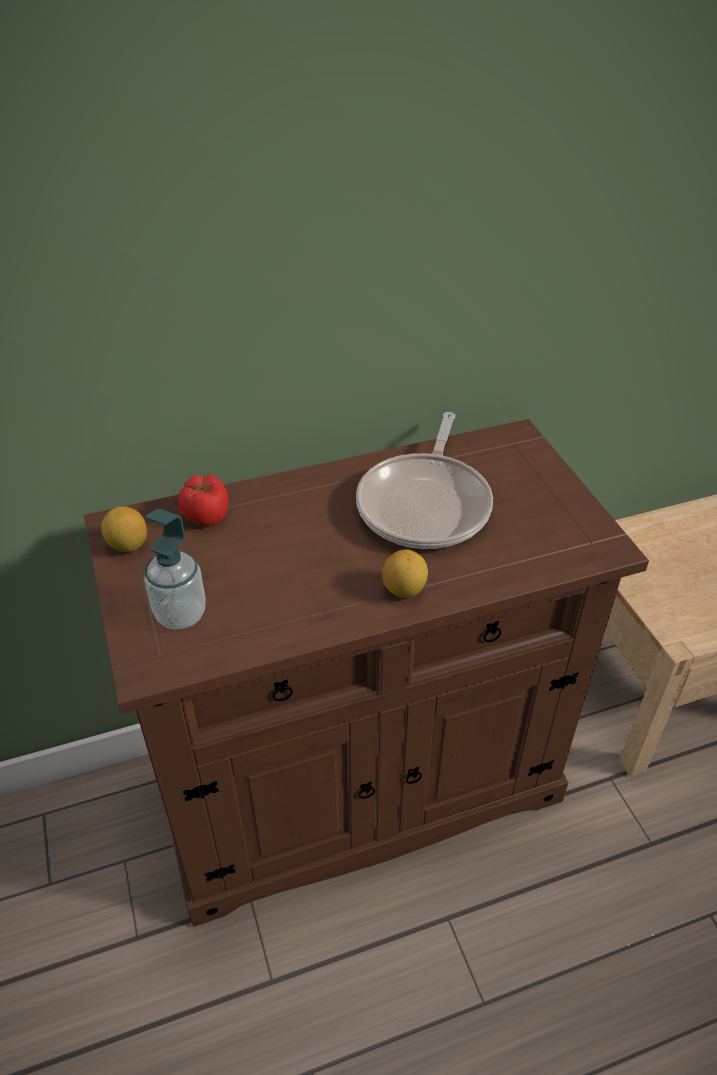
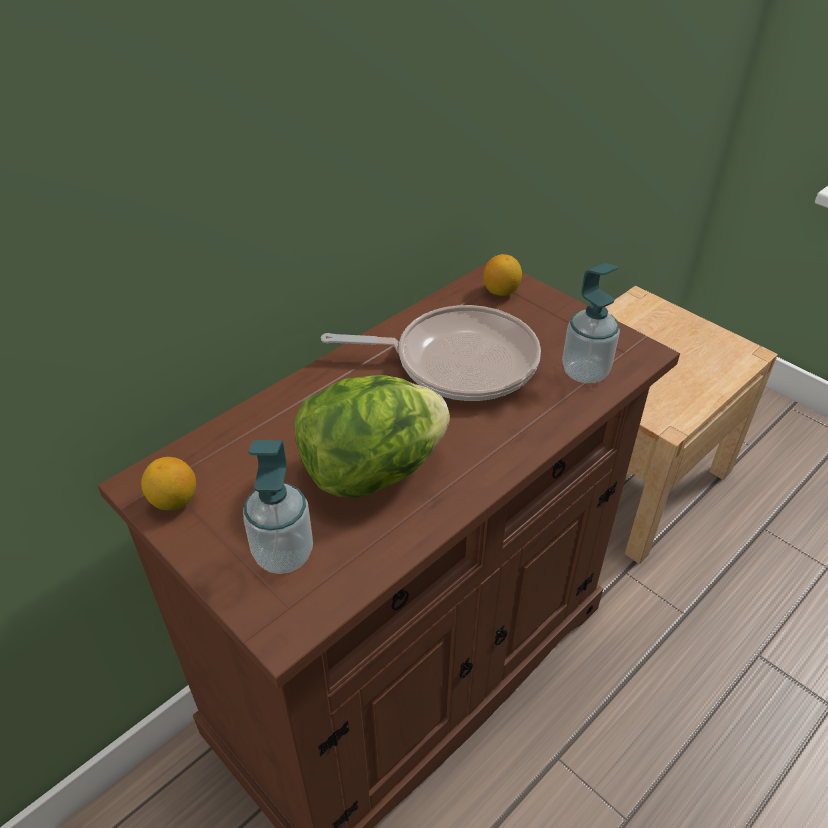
camera: 25 degrees left, 0 degrees up
(207, 515) = (243, 440): tomato -> none
(290, 573) = (371, 471): none -> lettuce
(404, 589) = (493, 449): lemon -> lemon (501, 291)
(426, 504) = (457, 362): frying pan -> frying pan turned 75 degrees counterclockwise
(538, 549) = (585, 372): none -> soap dispenser

